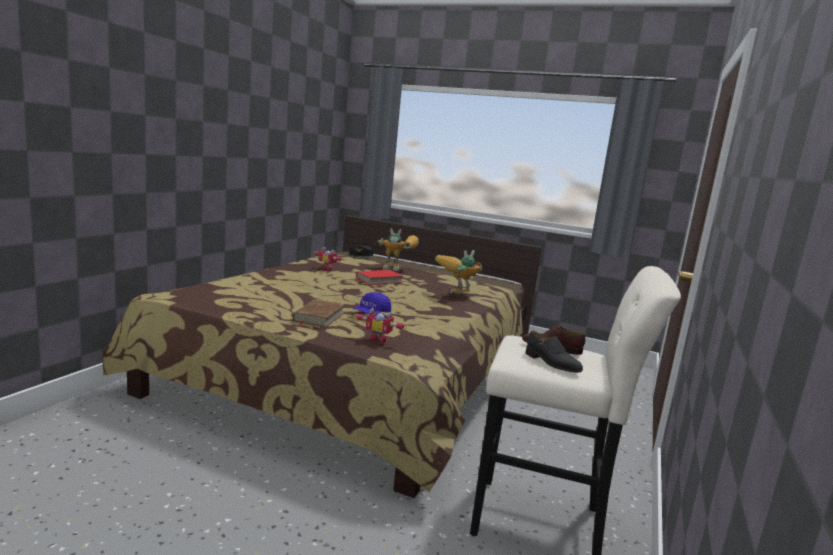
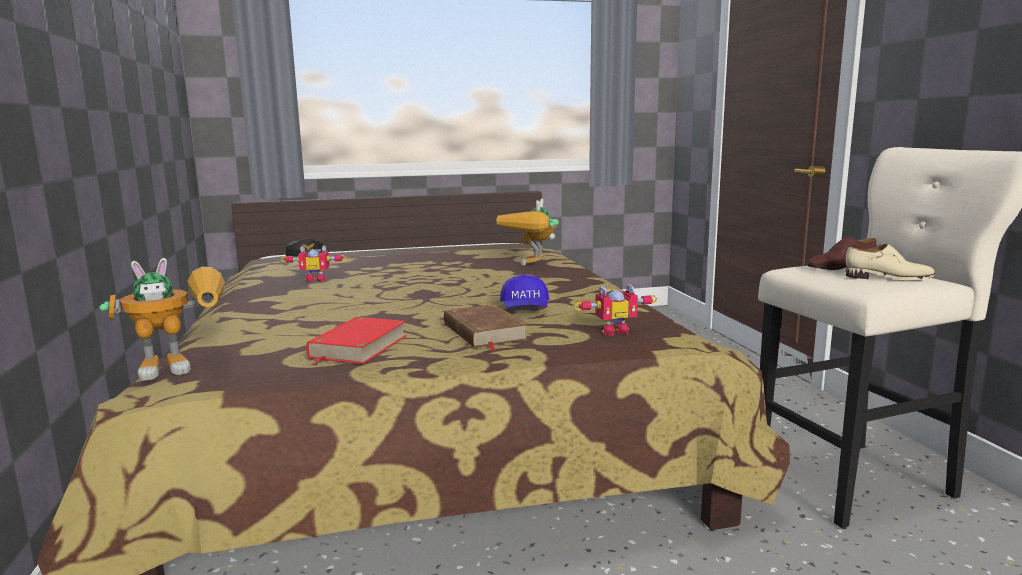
camera: 35 degrees left, 0 degrees up
(379, 280) = (416, 274): red book -> red book (358, 347)
(398, 269) = (397, 258): toy robot -> toy robot (185, 366)
(552, 363) = (888, 278): black shoe -> beige shoe

